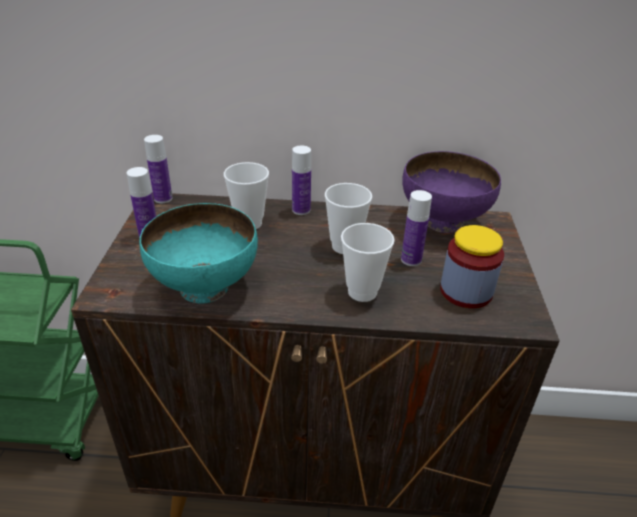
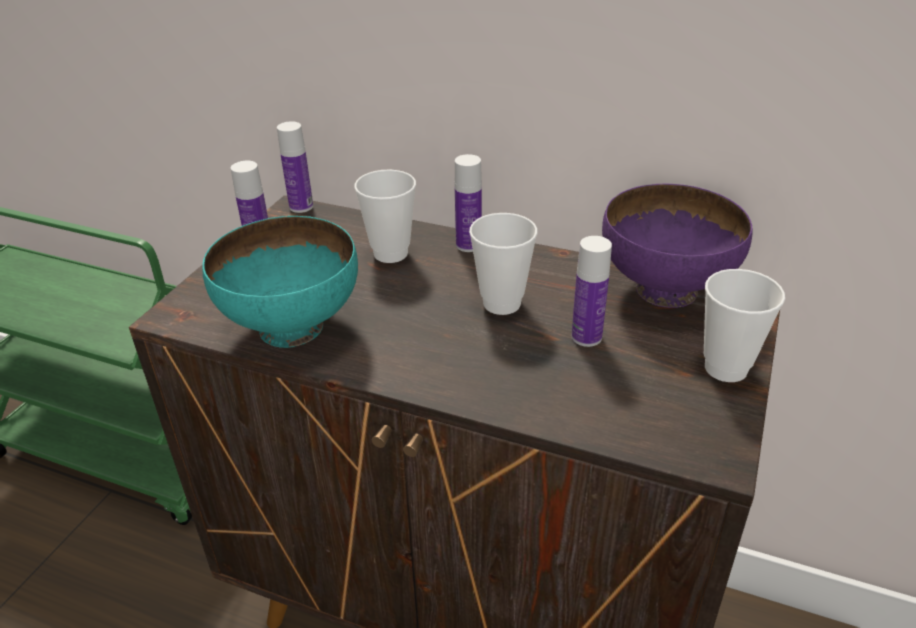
camera: 20 degrees right, 0 degrees up
(362, 292) = (492, 369): cup -> cup (726, 368)
(466, 291) = (644, 396): jar -> none

